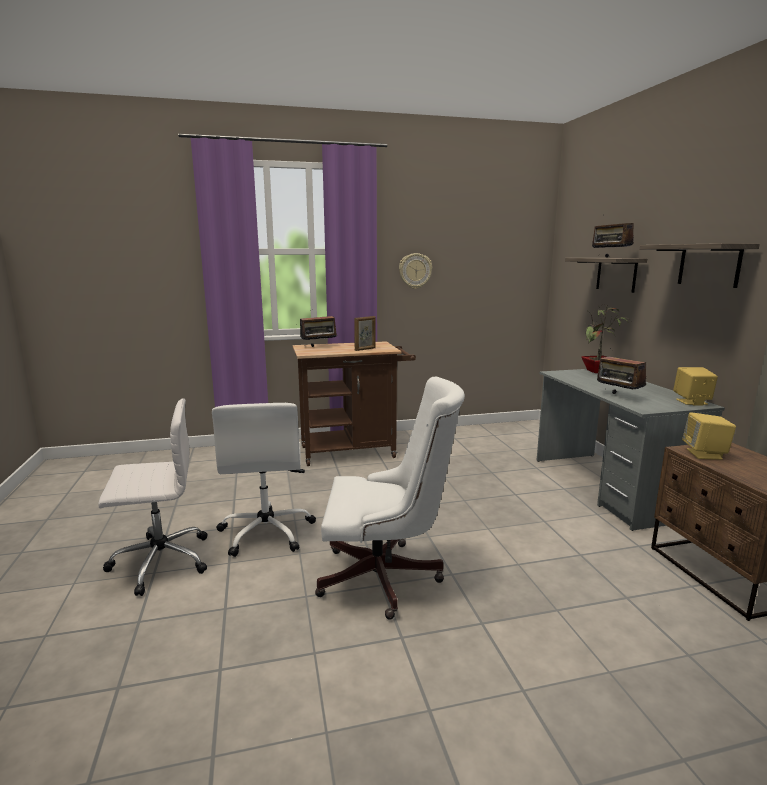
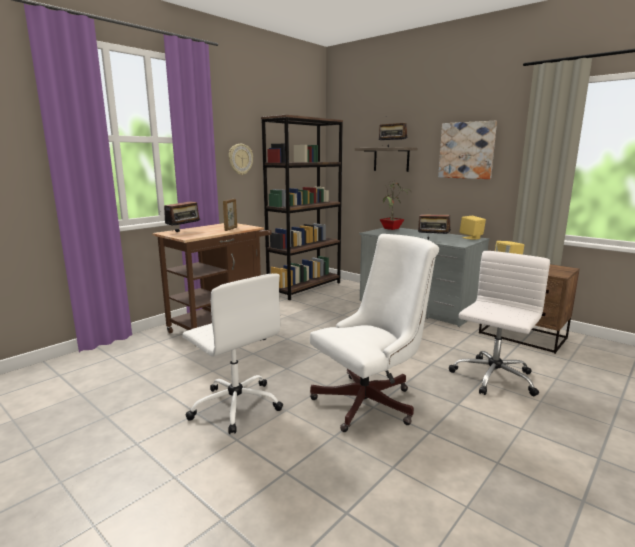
camera: 35 degrees left, 0 degrees up
(159, 561) = (166, 466): white office chair -> white office chair (493, 378)
(491, 430) = (305, 288): none -> brown bookcase
(709, 265) = (467, 150): shelf -> picture

